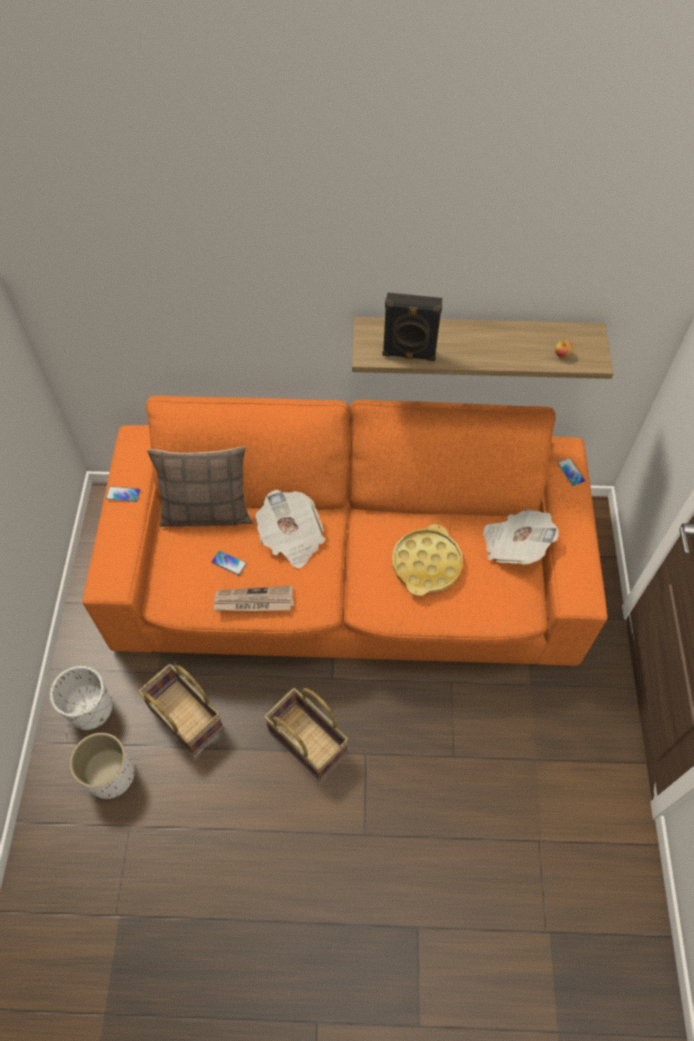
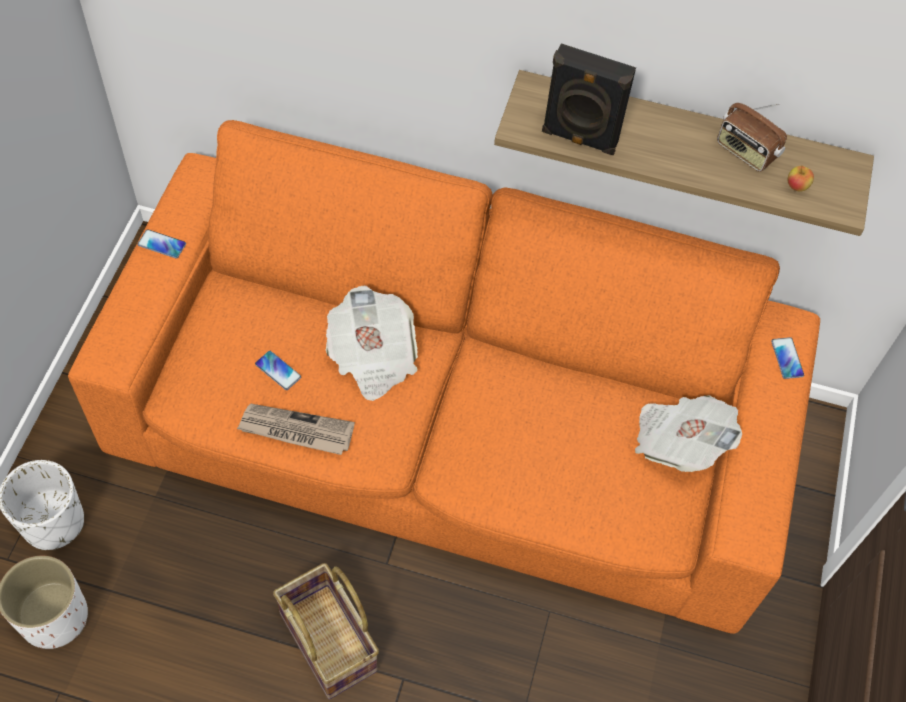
camera: 10 degrees right, 0 degrees up
(184, 717) = (172, 566): basket -> none
(207, 512) = (269, 295): pillow -> none
(426, 564) = (547, 438): yellow tray -> none
(521, 339) = (745, 152): none -> radio

